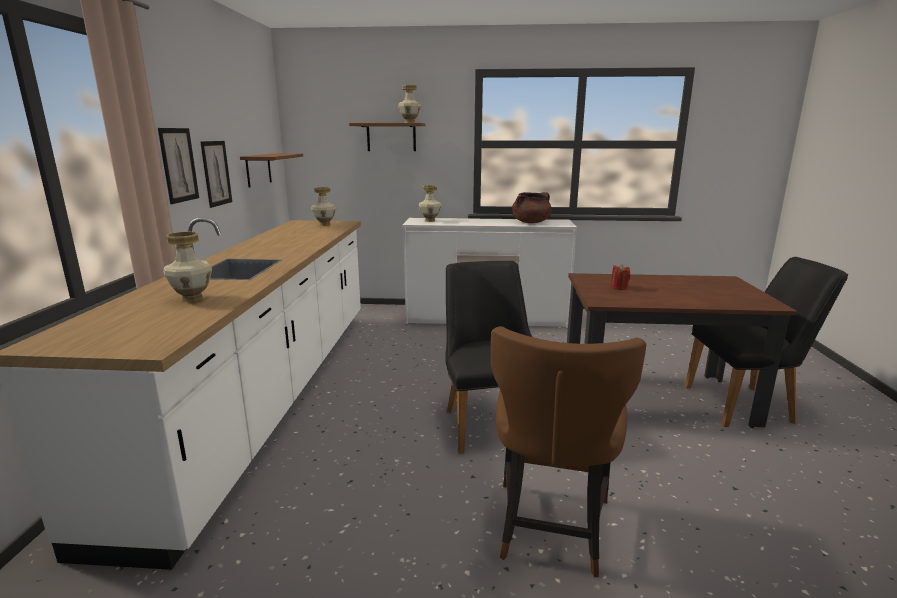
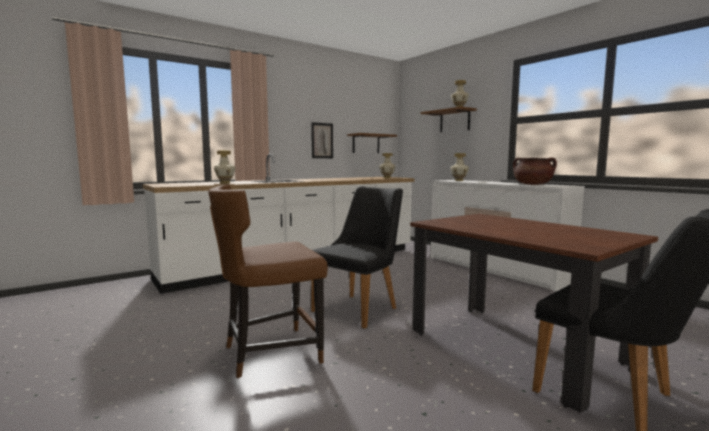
camera: 50 degrees right, 10 degrees down
(178, 165) = (290, 132): picture -> none
(619, 287) = (480, 221): red candle -> none

